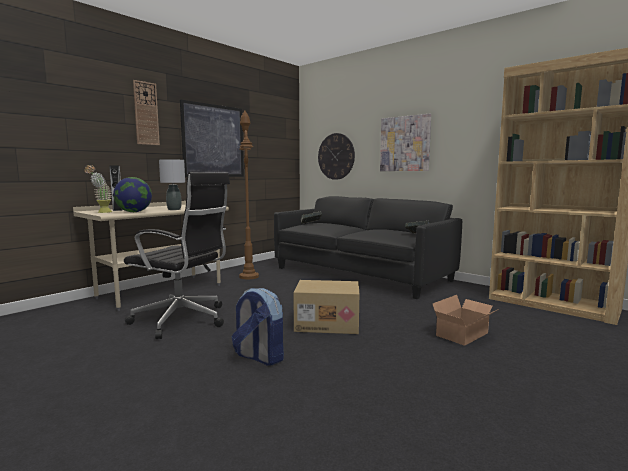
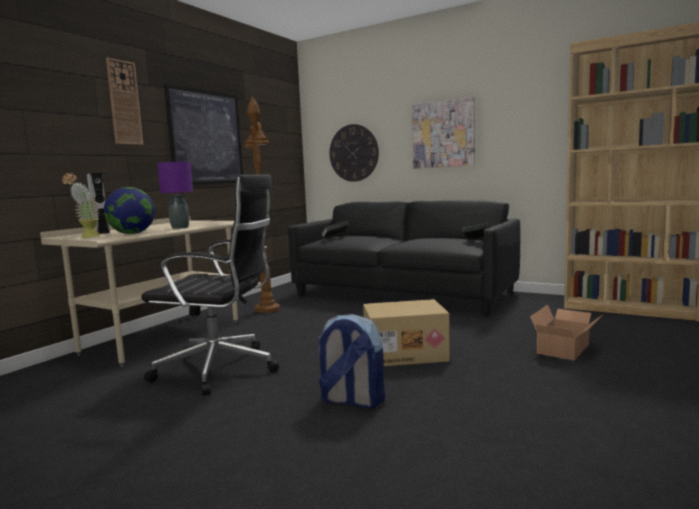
camera: 10 degrees left, 0 degrees up
(174, 209) = (179, 227): grey table lamp -> purple table lamp

